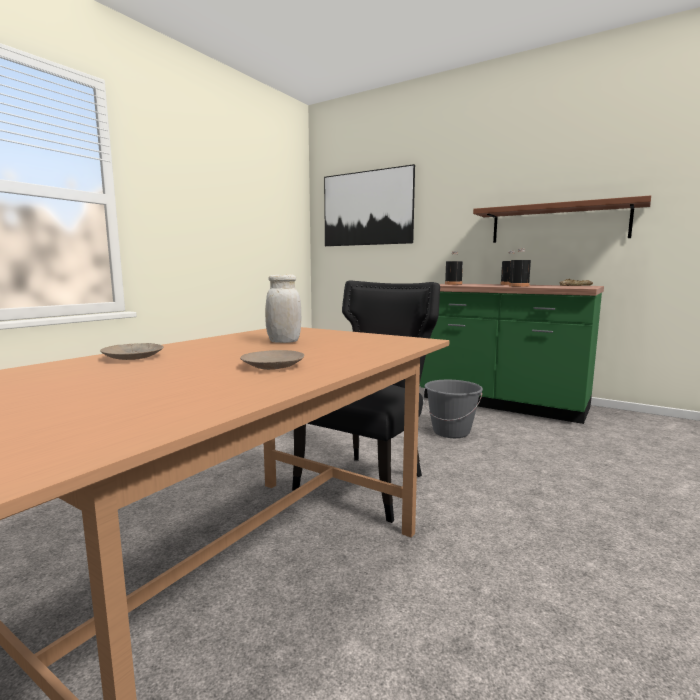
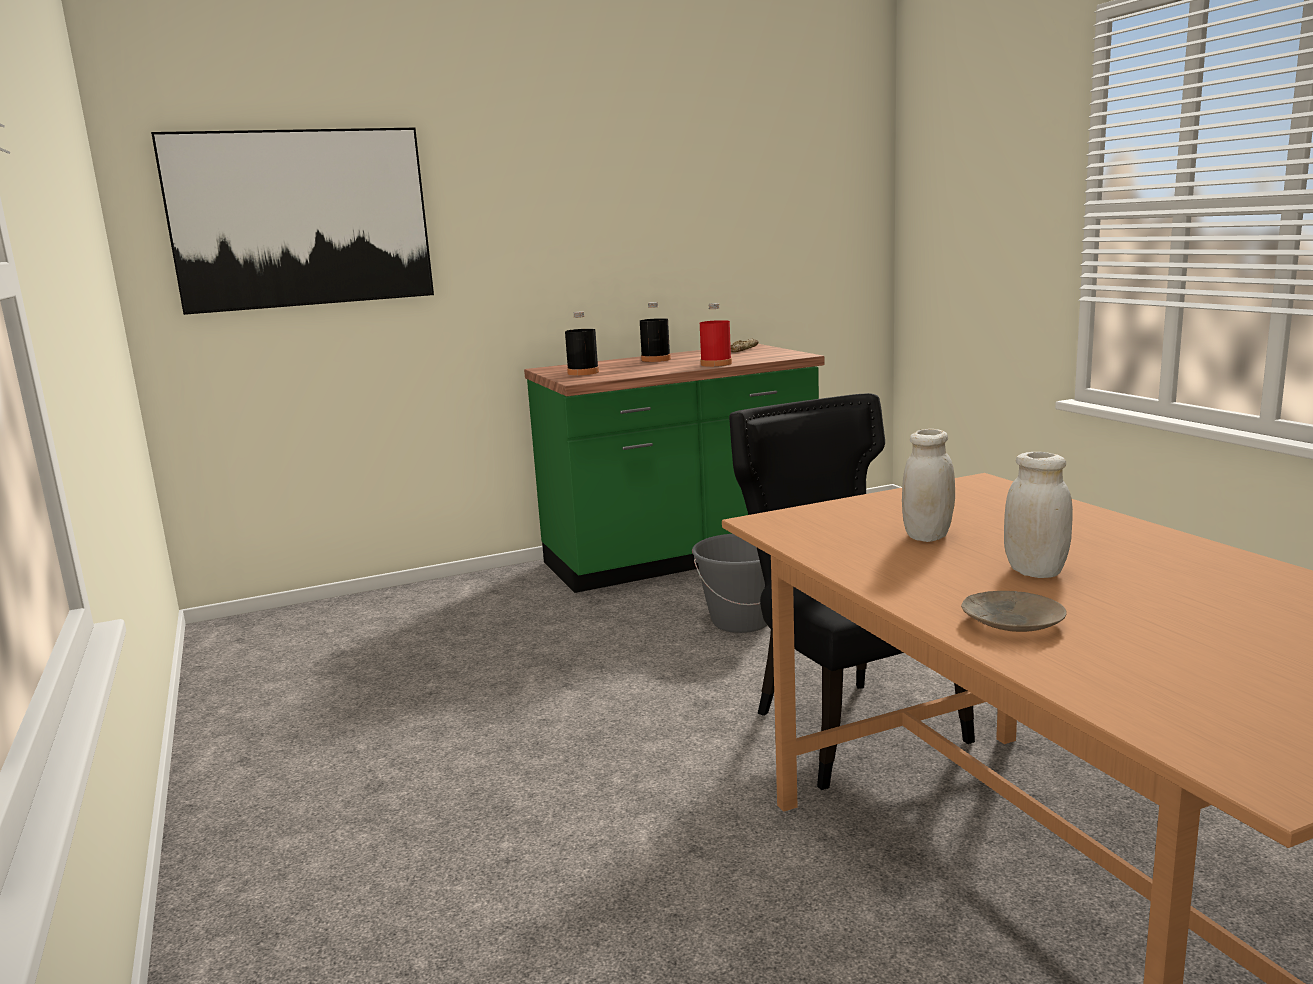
camera: 55 degrees left, 5 degrees up
(228, 355) = (1035, 571): none -> white jar
(273, 366) = (1132, 558): beige plate -> none
(519, 286) = (716, 364): black bottle -> red bottle
(558, 224) = (687, 252): brown shelf -> none

